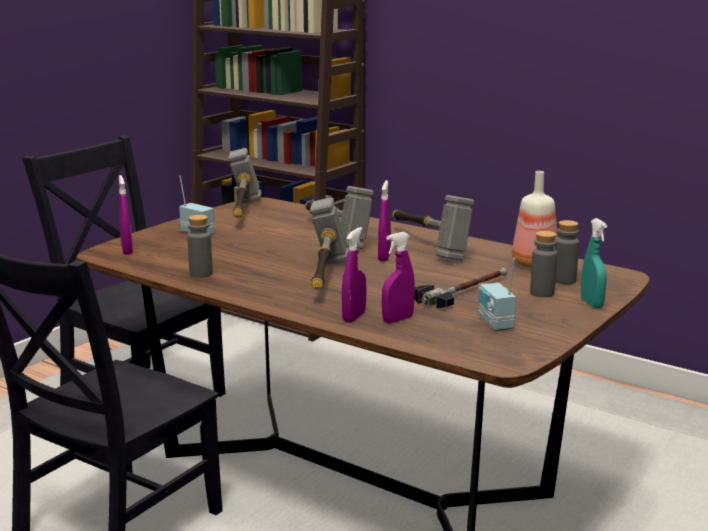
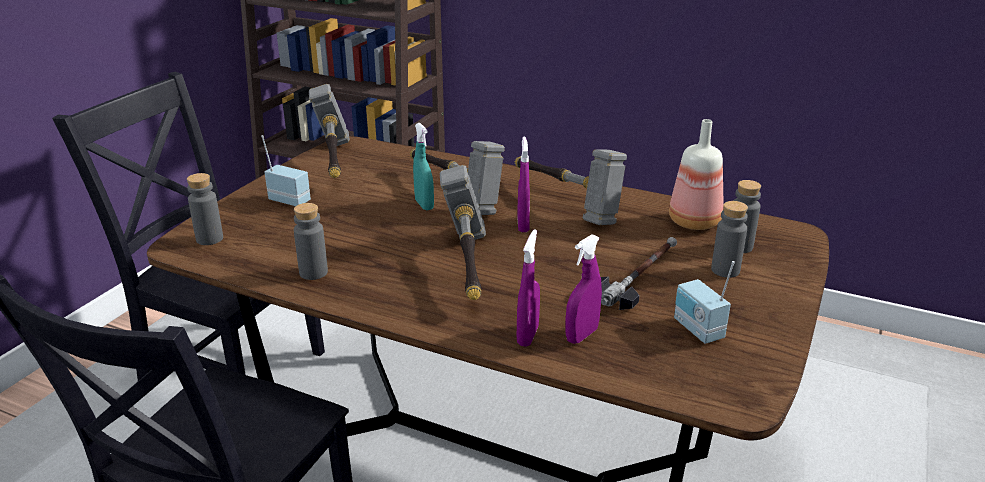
camera: 10 degrees left, 10 degrees up
(127, 251) = (209, 239): purple spray bottle -> grey bottle
(591, 303) = (788, 284): turquoise spray bottle -> turquoise spray bottle (424, 205)

